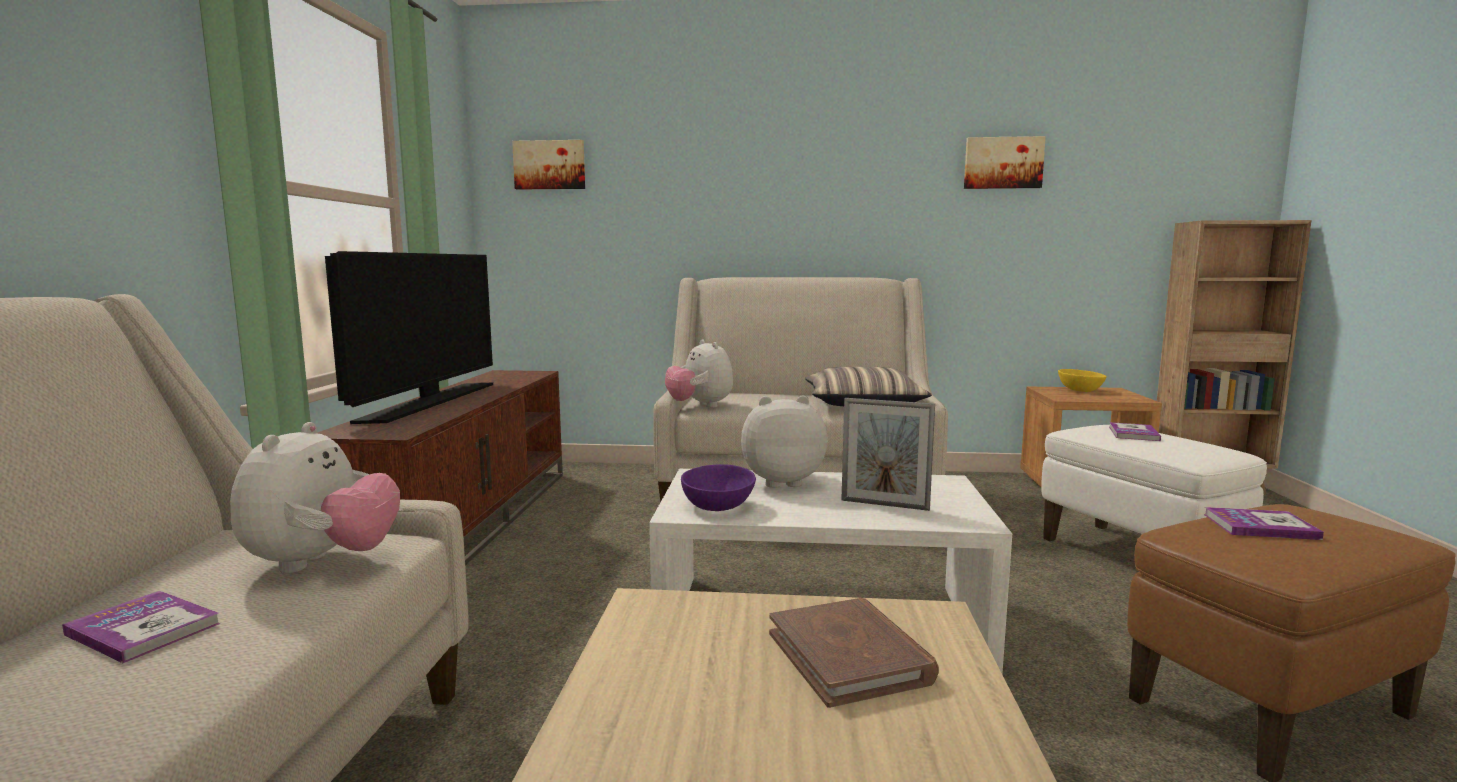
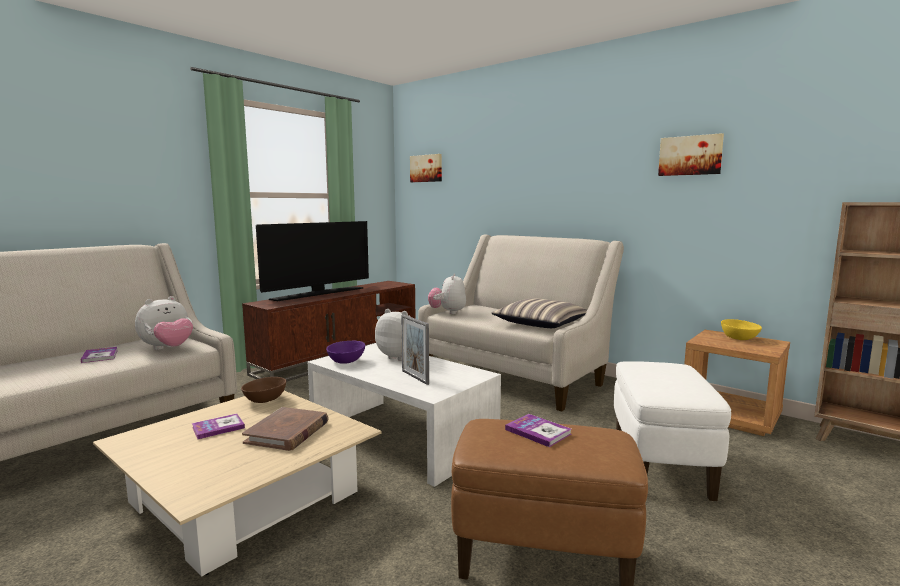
camera: 35 degrees right, 0 degrees up
(663, 616) = (266, 400): none -> brown bowl
(1133, 433) = (666, 372): book -> book (218, 427)

